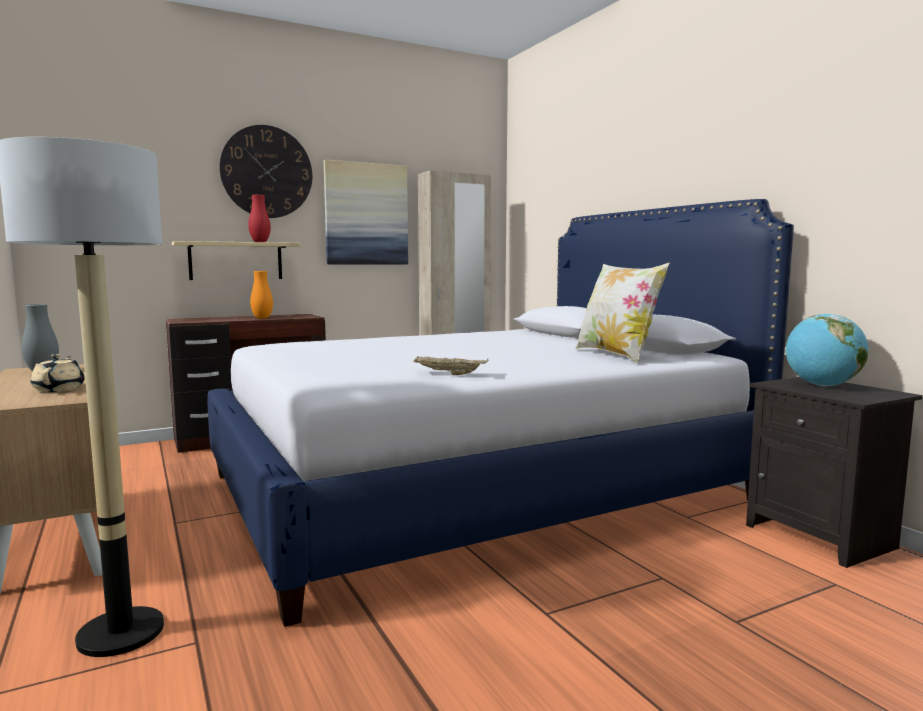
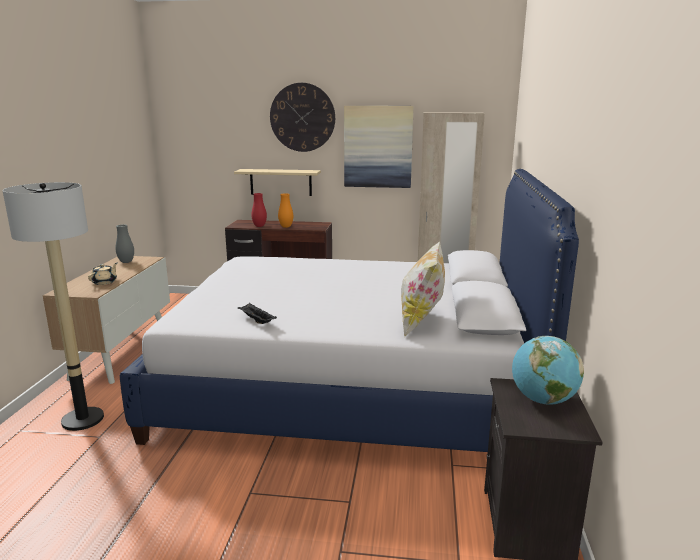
camera: 35 degrees right, 10 degrees up
(260, 242) = (292, 171): red vase -> red vase (259, 226)
(448, 374) = (256, 320): beige tray -> black tray

